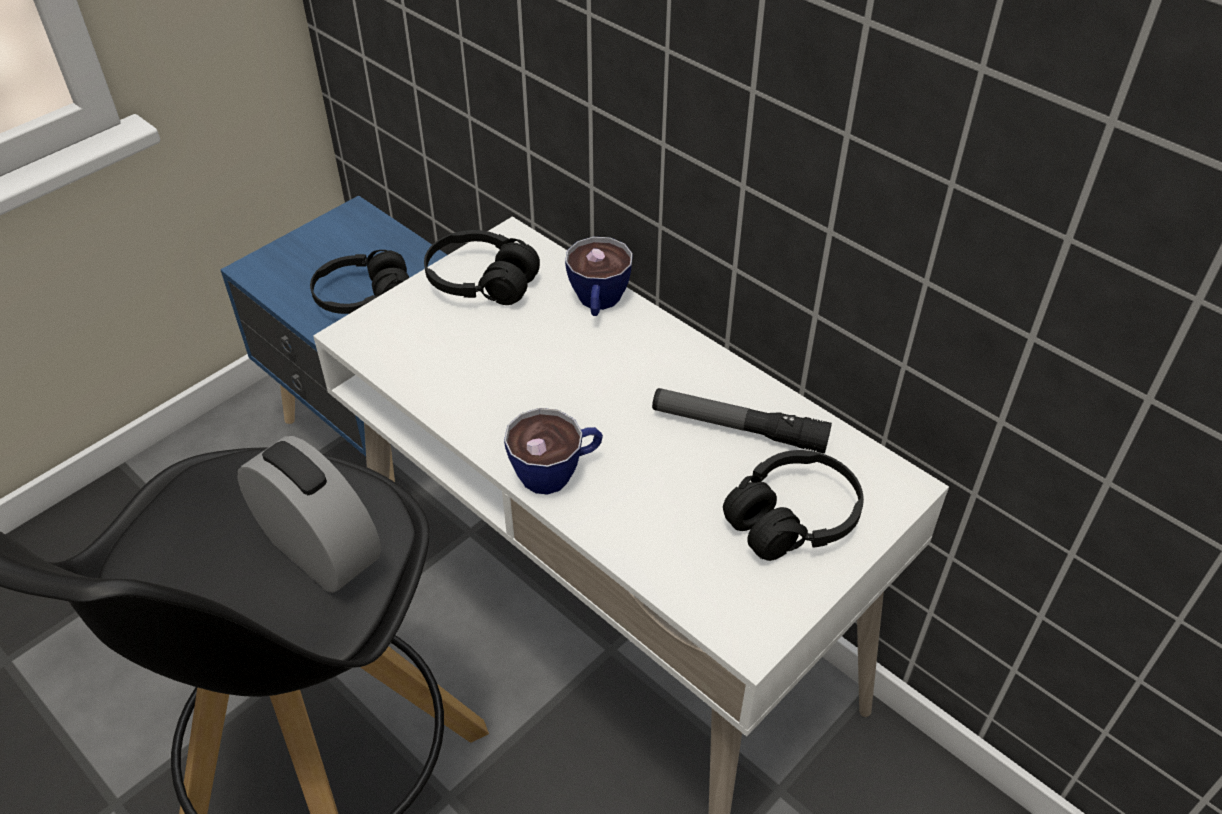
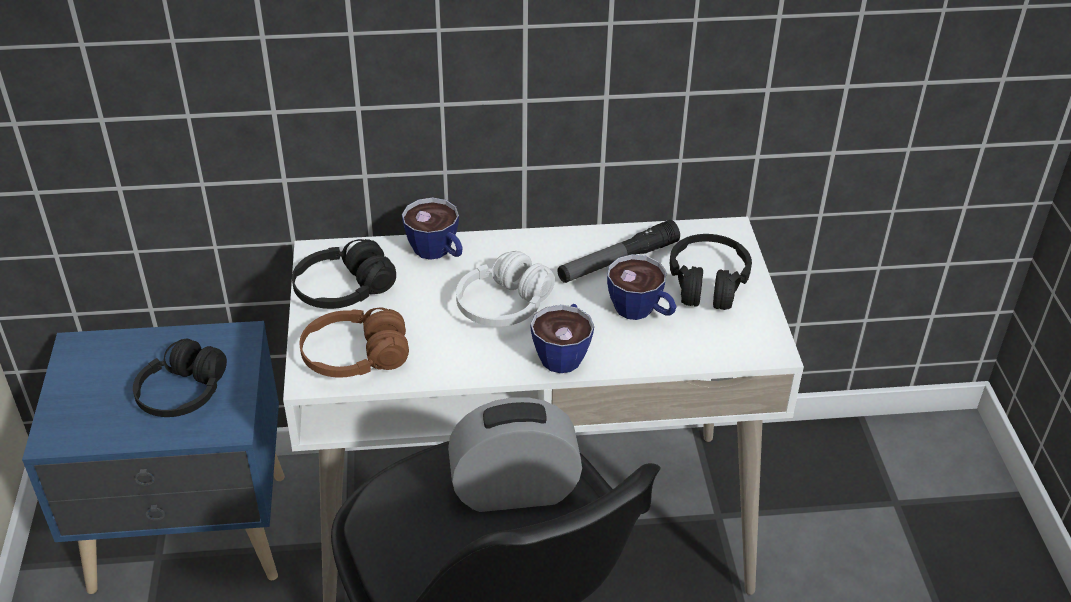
camera: 50 degrees left, 5 degrees down
(405, 342) = (355, 357): none -> brown headphones
(576, 390) = (504, 306): none -> white headphones
(684, 493) = (641, 311): none -> cup

